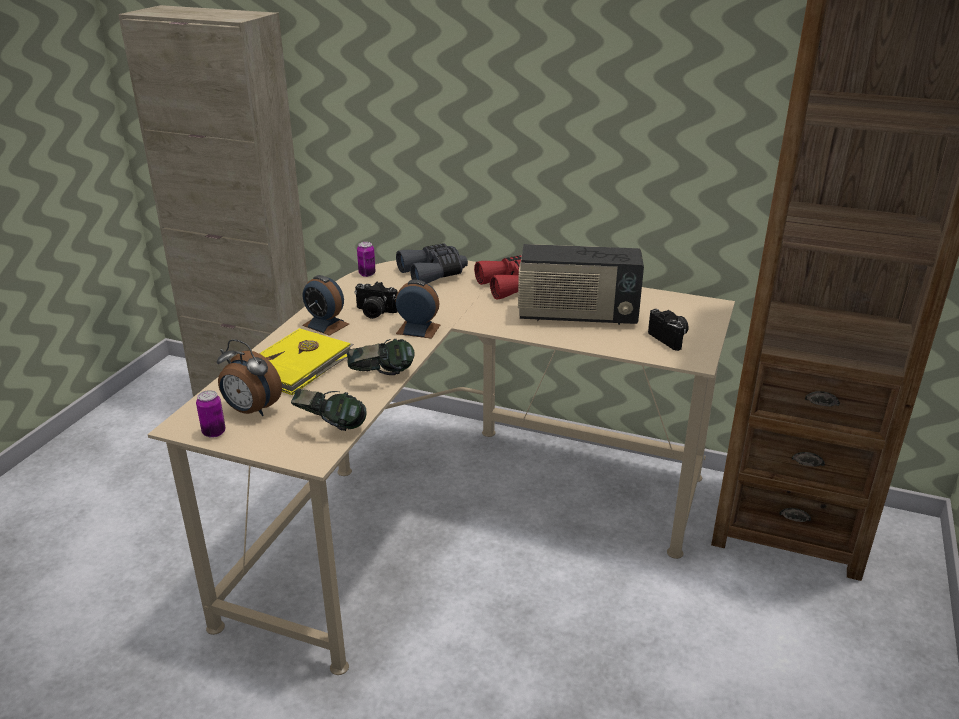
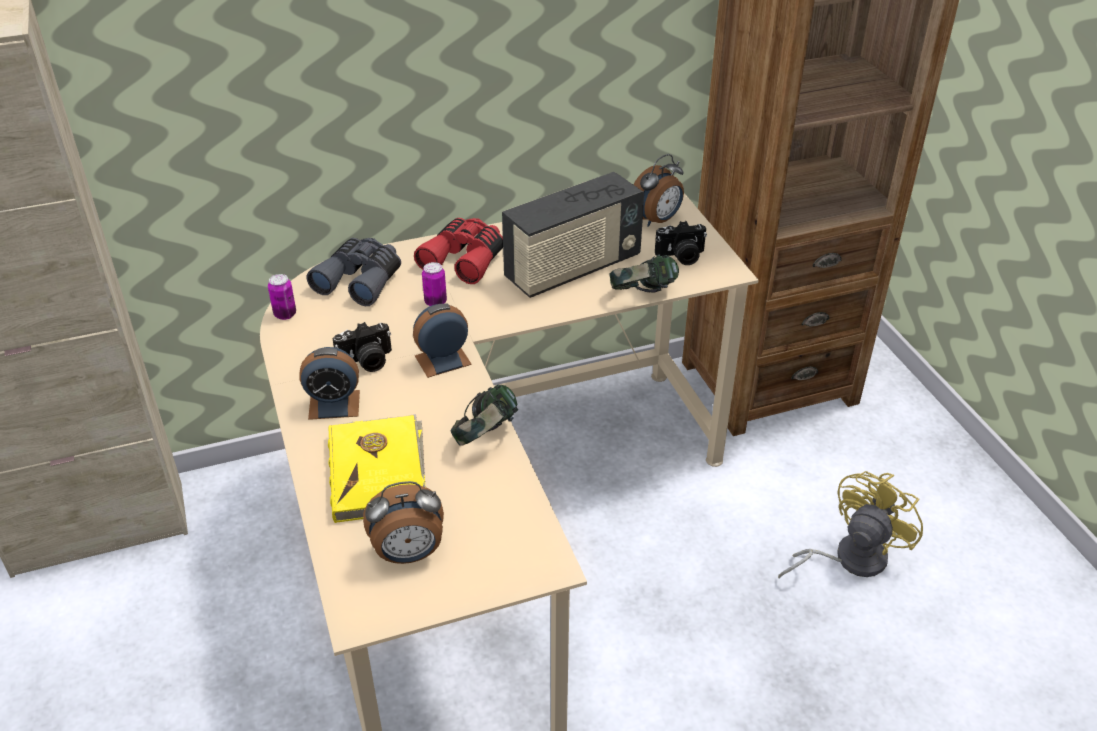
camera: 40 degrees left, 10 degrees up
(214, 432) = (407, 603): can -> can (435, 302)
(330, 428) = (518, 524): headphones -> headphones (642, 295)
(670, 338) = (681, 257): camera -> camera turned 150 degrees clockwise
(684, 312) = (657, 220): none -> alarm clock
(714, 683) = (849, 559): none -> yellow fan

